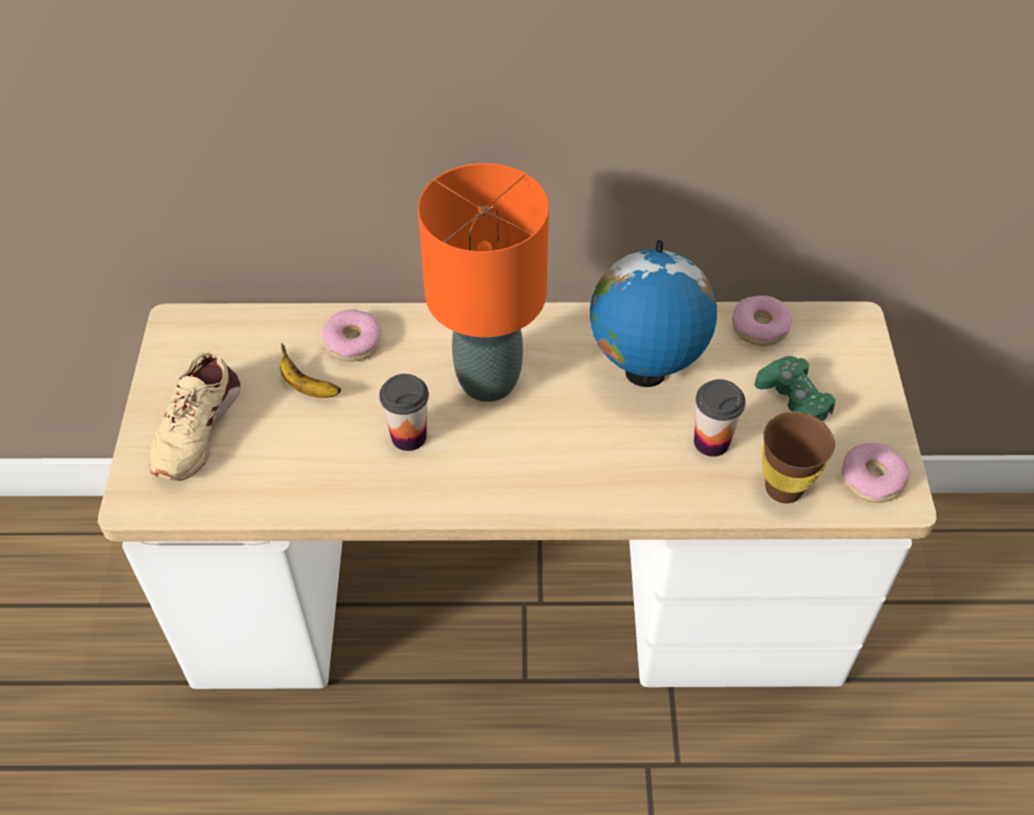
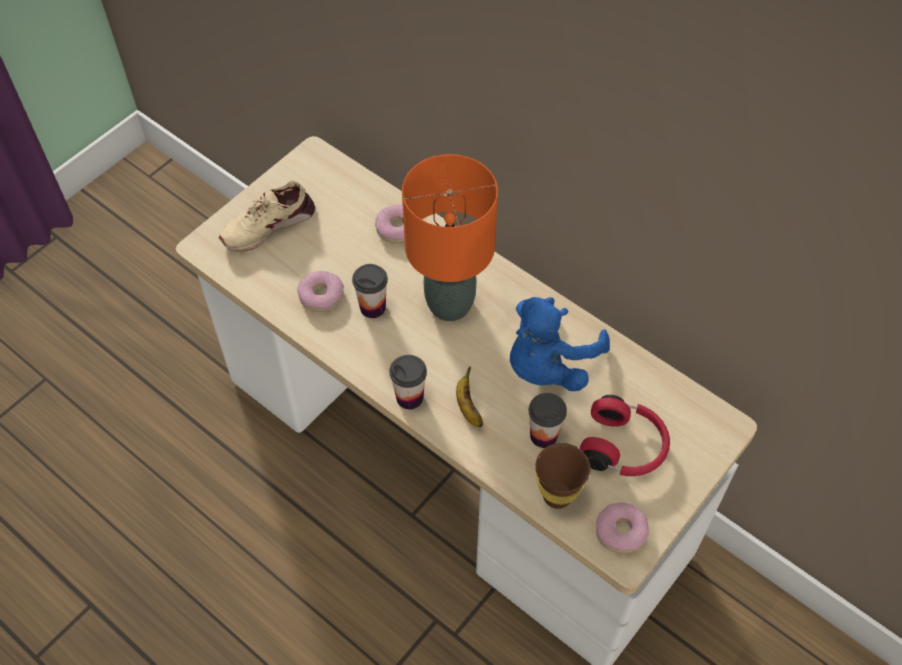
camera: 40 degrees right, 5 degrees up
(307, 388) = (346, 240): banana -> banana (468, 406)
(543, 499) = (409, 397): none -> cup
(644, 373) = (548, 364): globe -> blue plush toy
(759, 327) = (655, 385): donut -> donut (321, 295)
(793, 401) = (624, 447): green game controller -> red headphones

